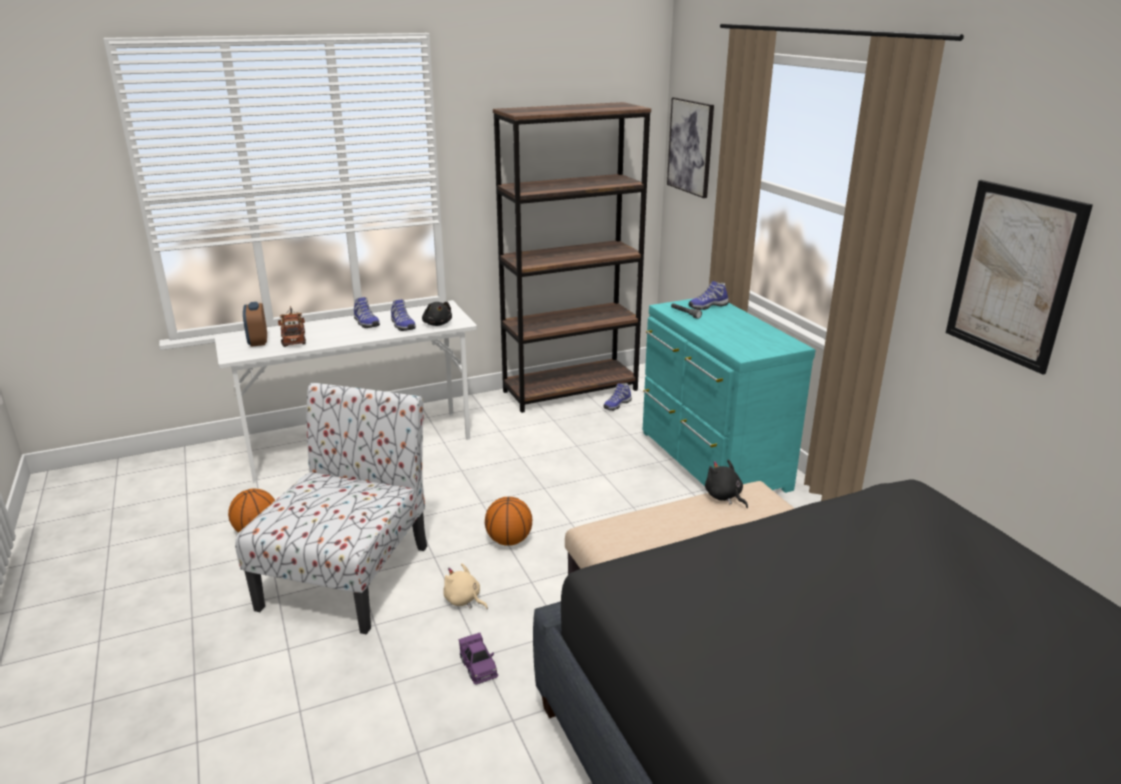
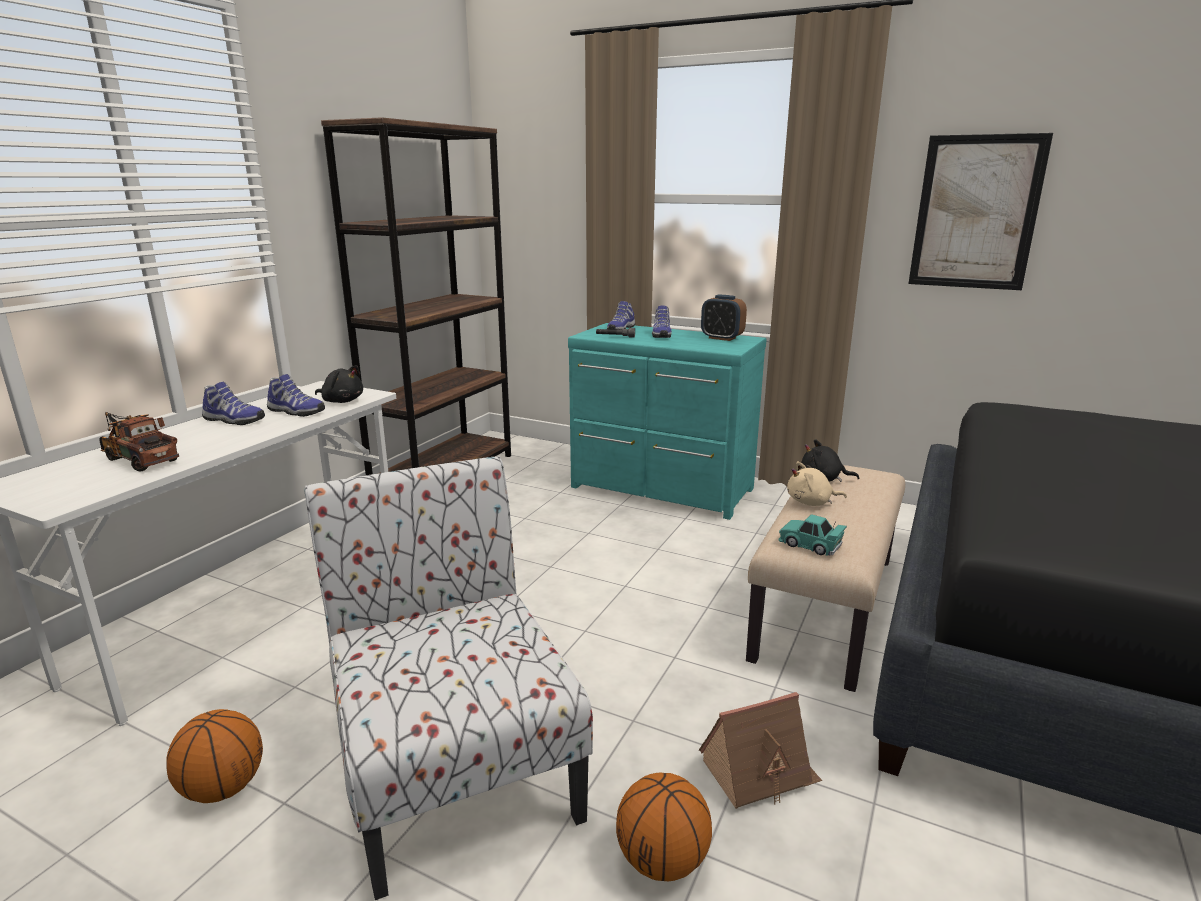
camera: 40 degrees left, 5 degrees down
(258, 342) = (75, 478): alarm clock -> alarm clock (722, 338)
(464, 600) = (638, 713): beige plush toy -> beige plush toy (811, 502)
(478, 666) = (758, 771): purple toy car -> toy house
(509, 540) = (591, 629): basketball -> basketball (661, 861)
(608, 537) = (810, 545): none -> turquoise toy car
(616, 405) = (510, 473): shoe -> shoe (661, 335)
(691, 146) = (521, 179): picture -> none

